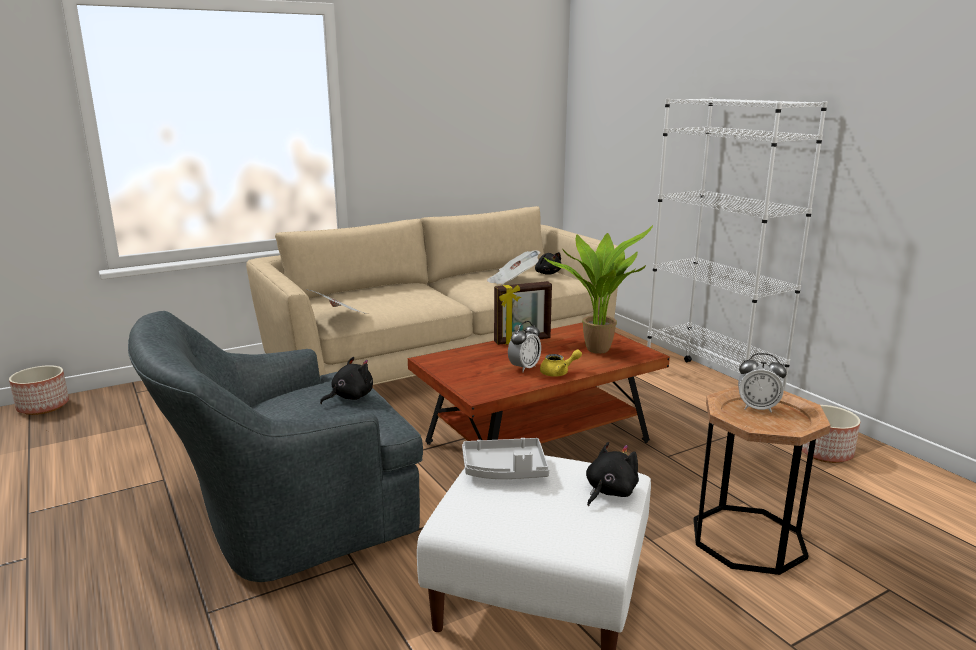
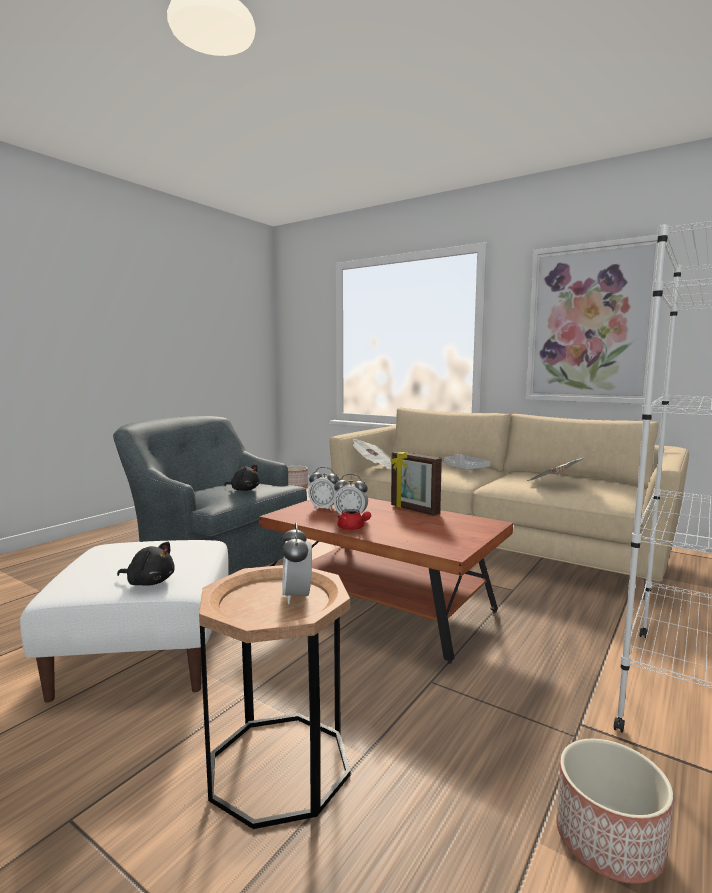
camera: 65 degrees right, 10 degrees down
(451, 112) = (590, 324): none -> picture
(476, 372) = (325, 508): none -> alarm clock
(505, 470) = (177, 547): grey tray -> grey tray (464, 468)
(547, 273) = (610, 489): black plush toy -> none
(558, 373) = (353, 528): yellow teapot -> red teapot
(598, 349) = (435, 533): potted plant -> none

